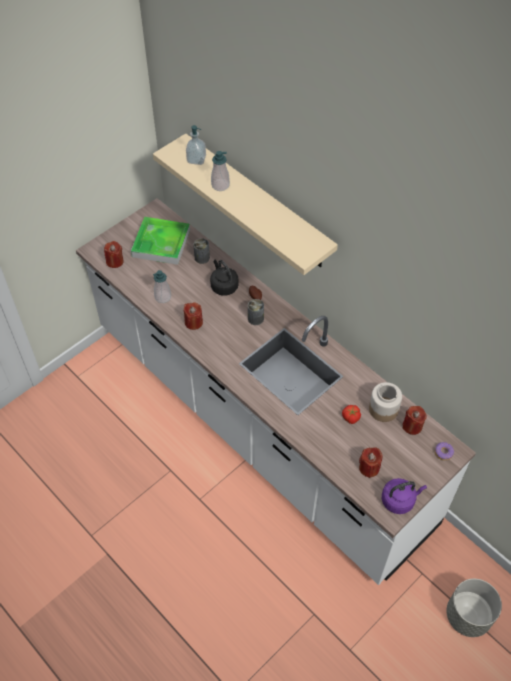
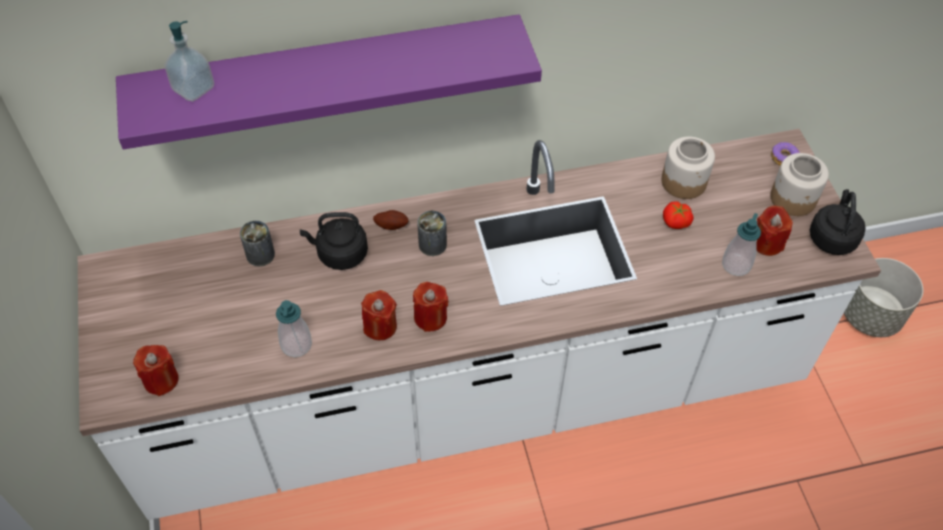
camera: 60 degrees left, 0 degrees up
(161, 243) = (181, 295): tray -> none
(220, 185) = (282, 85): soap dispenser -> soap dispenser (736, 265)
(257, 202) = (328, 75): beige shelf -> purple shelf
(399, 500) = (832, 237): purple kettle -> black kettle
(412, 426) = (727, 167): red candle -> red candle (430, 317)
(414, 469) = (793, 199): none -> jar

